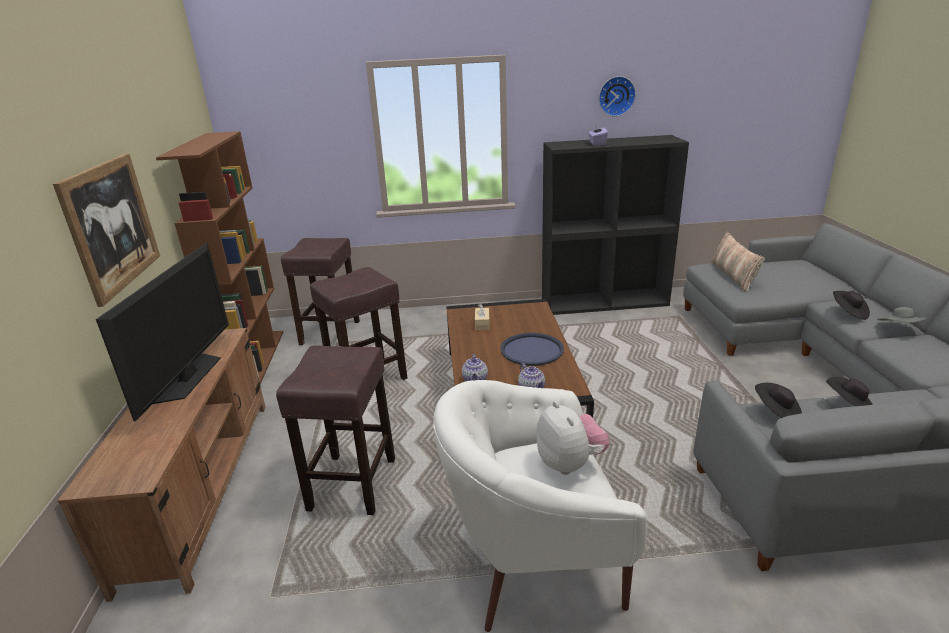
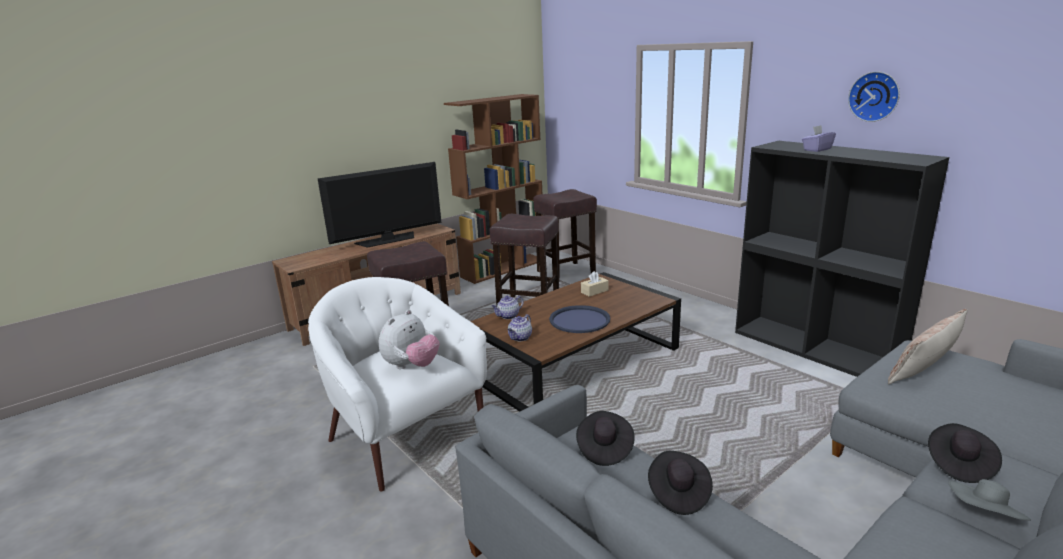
camera: 55 degrees right, 5 degrees down
(112, 225) = (381, 136): picture -> none

